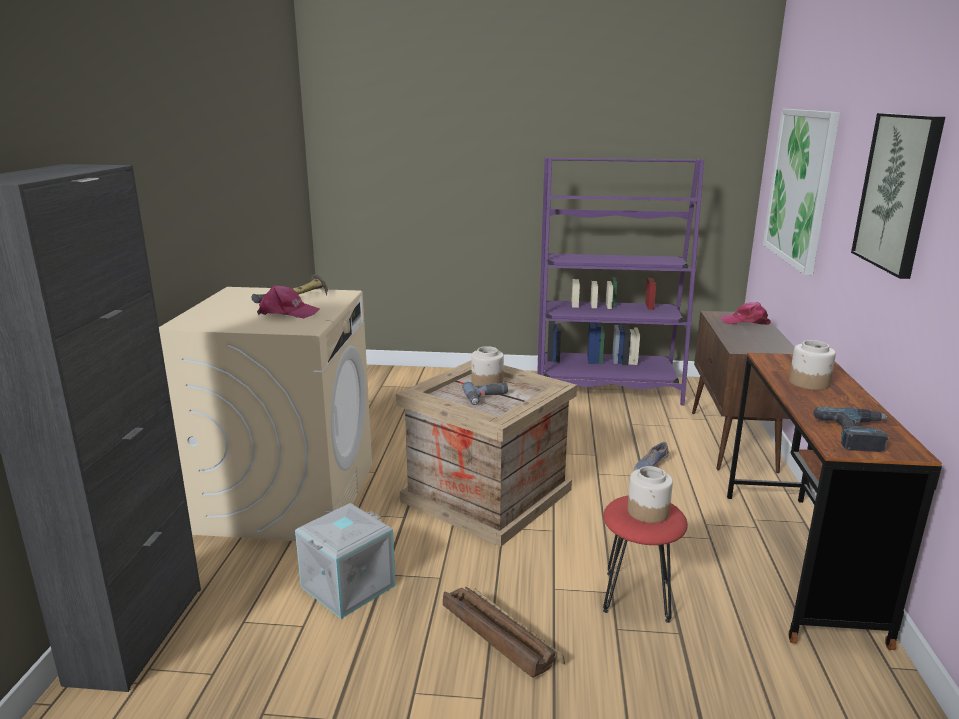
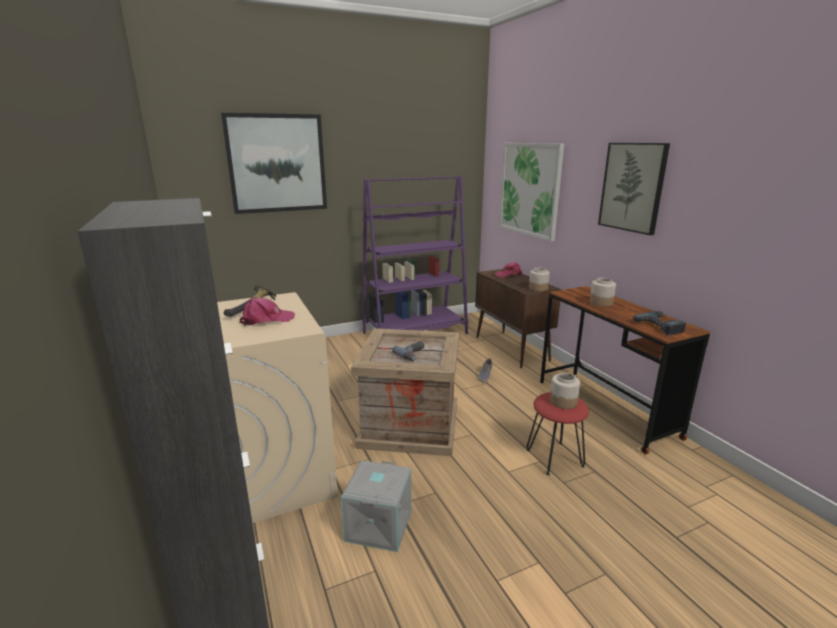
camera: 30 degrees left, 0 degrees up
(443, 132) = (277, 163): none -> picture
(487, 382) = (400, 344): jar -> jar (538, 288)
(499, 638) = (510, 517): crate -> none

